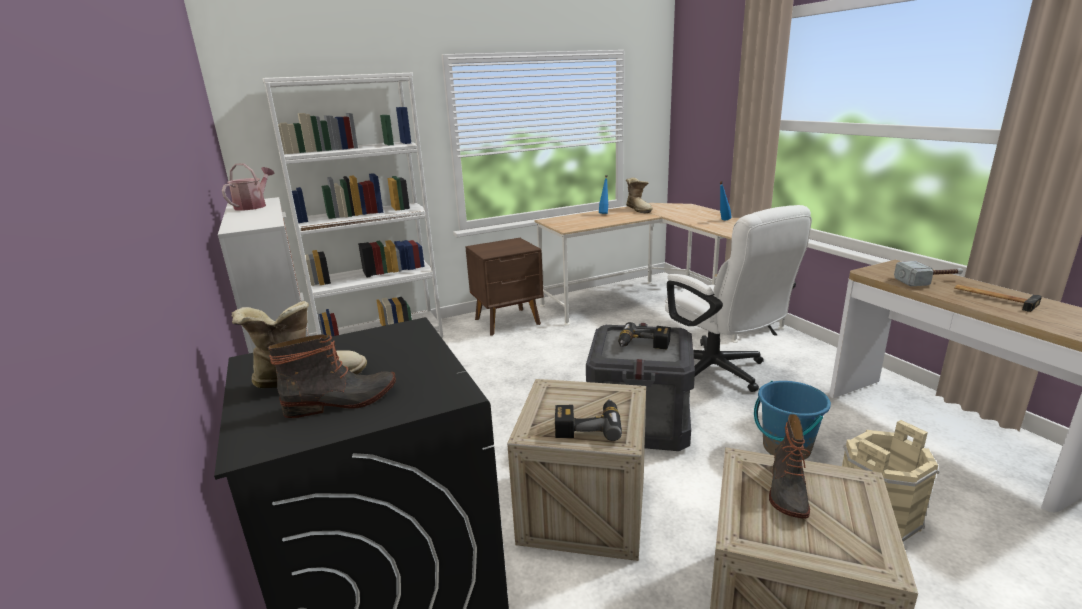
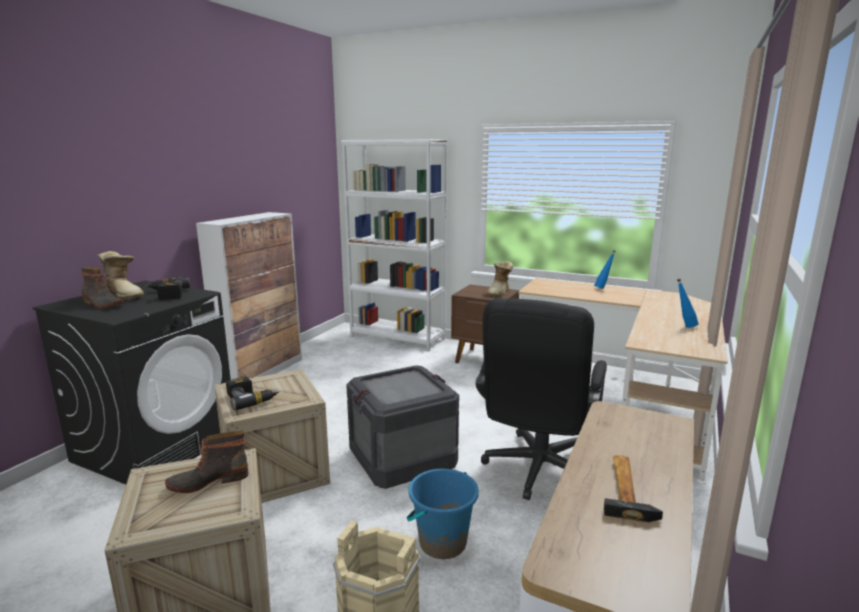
camera: 50 degrees right, 5 degrees down
(253, 206) = (262, 215): watering can -> none
(639, 209) = (645, 294): boot -> boot (500, 292)
(643, 345) = (402, 387): power drill -> power drill (166, 294)
(720, 373) = (536, 472): white office chair -> black office chair
(929, 281) = (632, 444): hammer -> none

